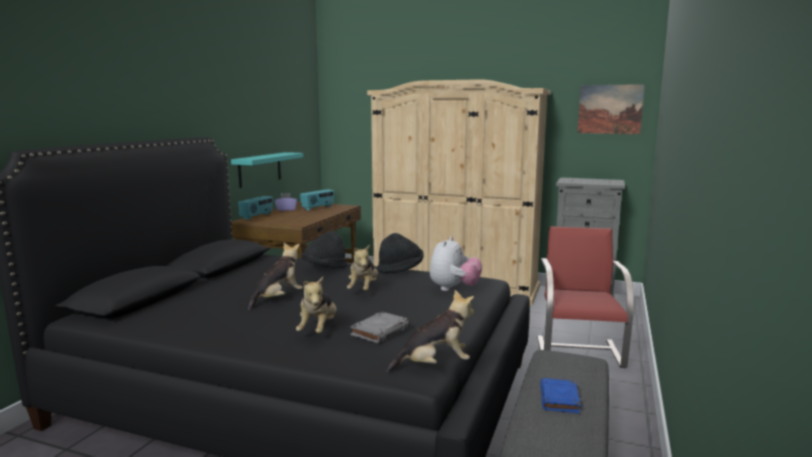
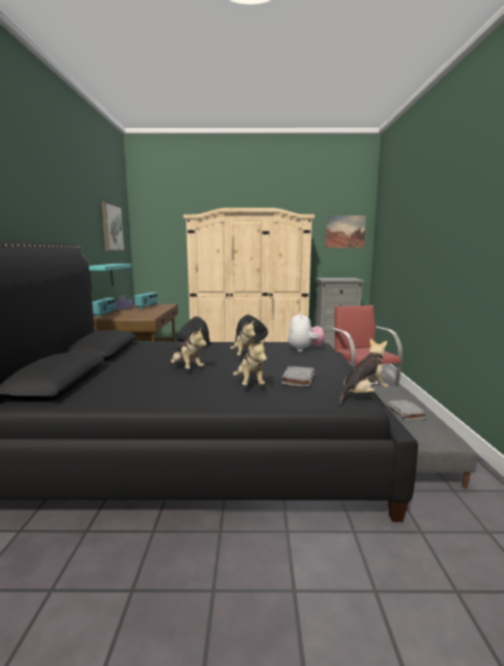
camera: 20 degrees left, 0 degrees up
(278, 299) = (186, 369): plush toy -> plush toy turned 120 degrees clockwise
(284, 108) = (112, 227): none -> picture
(559, 399) = (406, 412): blue book -> grey book

